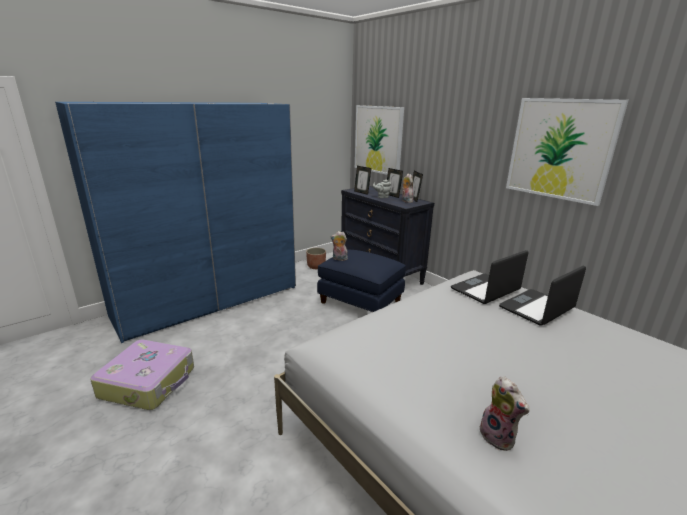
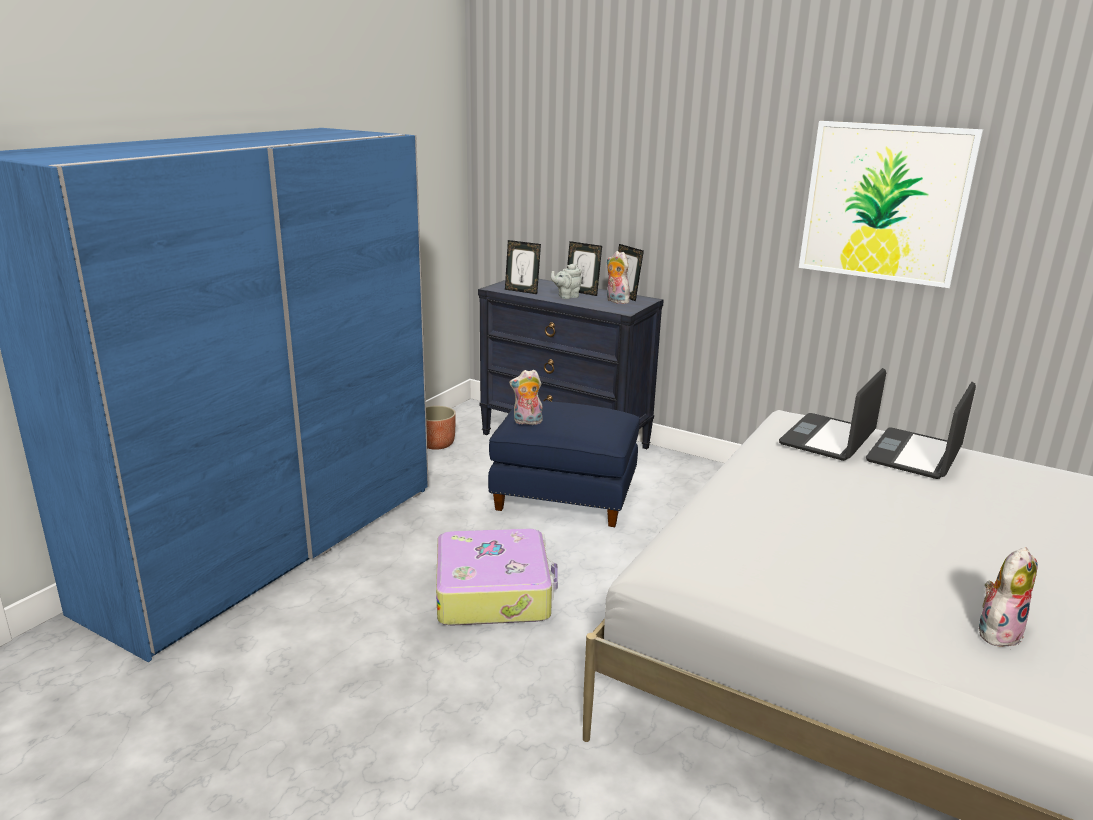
camera: 20 degrees left, 0 degrees up
(149, 382) = (276, 718): suitcase -> suitcase (494, 591)
(378, 140) = (533, 188): picture -> none
(499, 437) = (997, 632): plush toy -> plush toy turned 75 degrees counterclockwise

